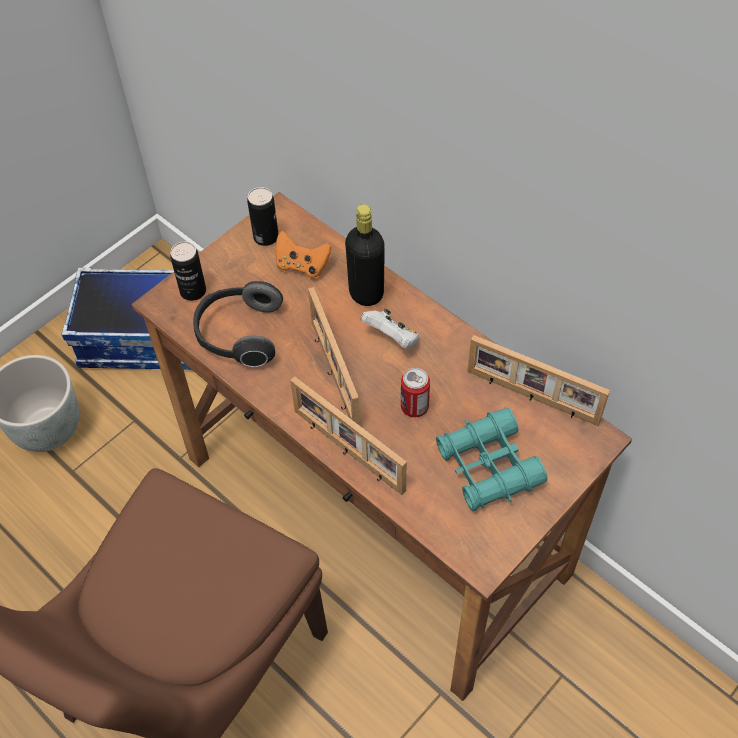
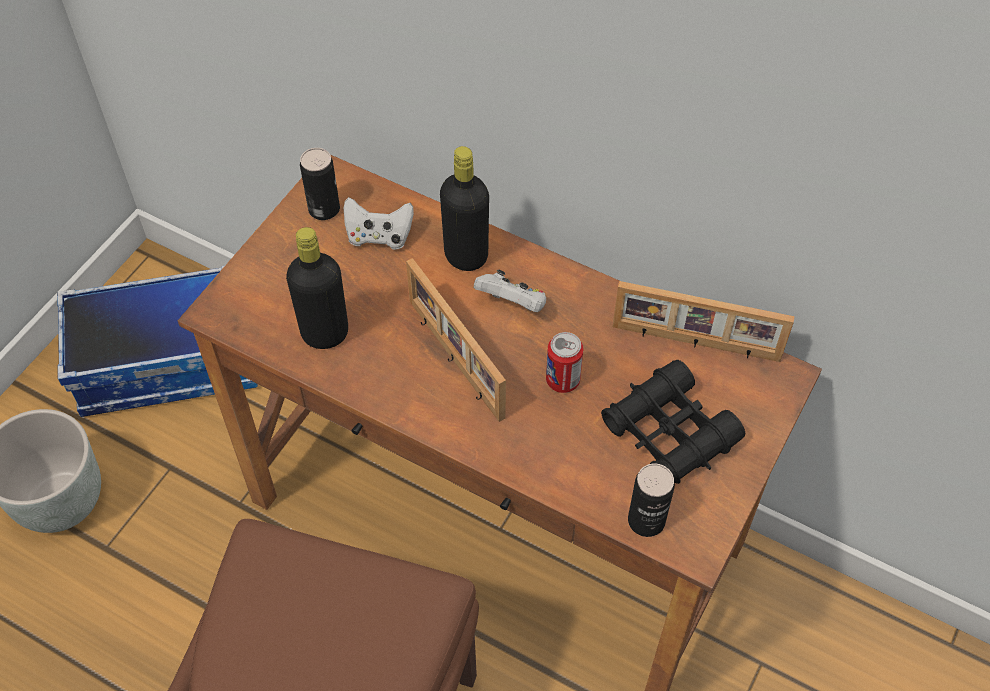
camera: 15 degrees left, 0 degrees up
(193, 291) = (252, 290): can -> can (646, 520)
(239, 334) = (325, 333): headphones -> black bottle
(302, 266) = (379, 236): orange game controller -> white game controller
(347, 452) = (498, 449): picture frame -> none
(488, 466) = (669, 433): turquoise binoculars -> black binoculars

